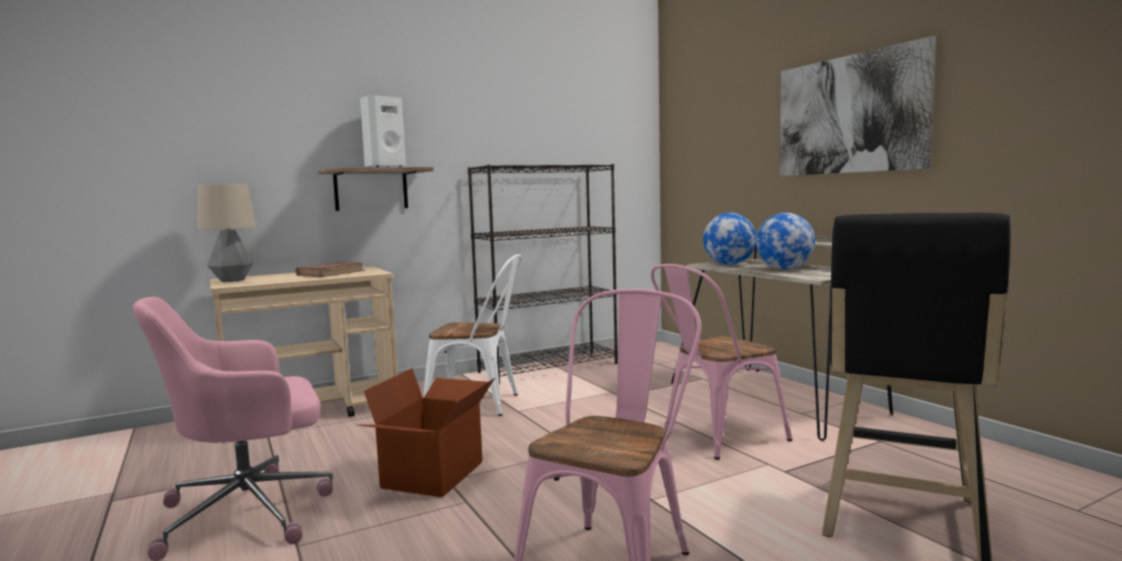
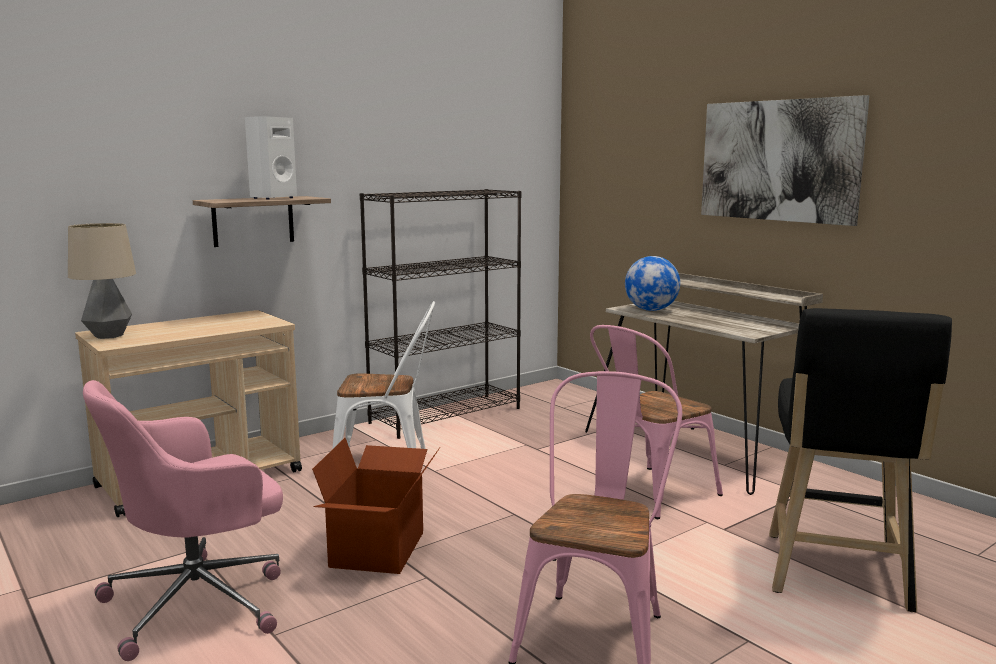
camera: 10 degrees left, 5 degrees up
(331, 273) = (219, 323): brown book -> none
(784, 269) = (711, 319): globe -> none

